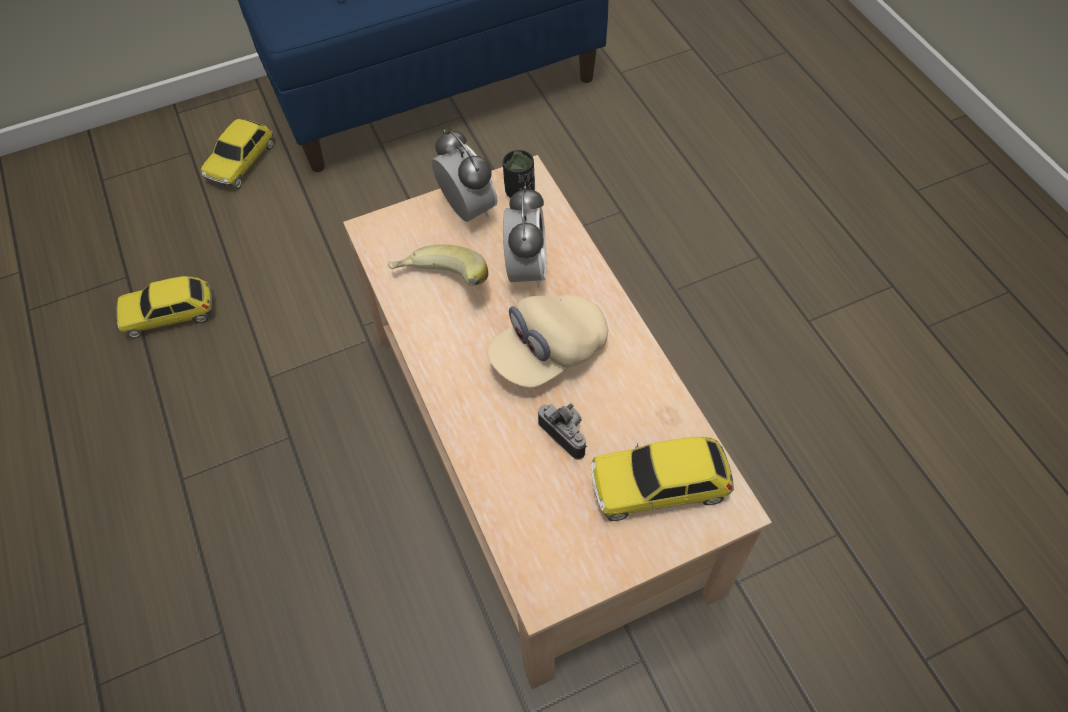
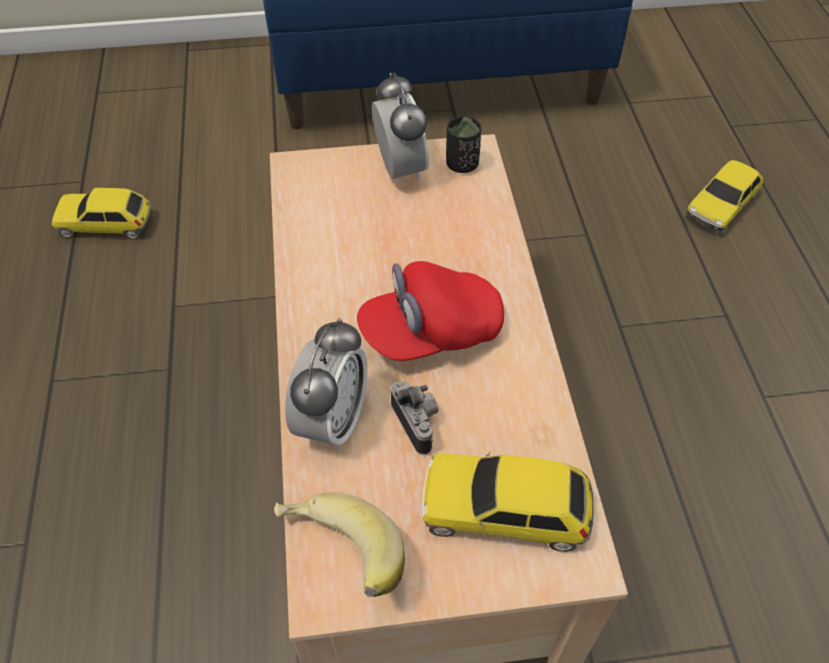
camera: 15 degrees right, 5 degrees down
(242, 162) = (228, 104): toy car -> toy car (721, 206)
(440, 286) = (342, 236): banana -> banana (338, 557)
(526, 270) = (439, 242): alarm clock -> alarm clock (332, 421)
(548, 353) = (431, 332): beige cap -> red cap

